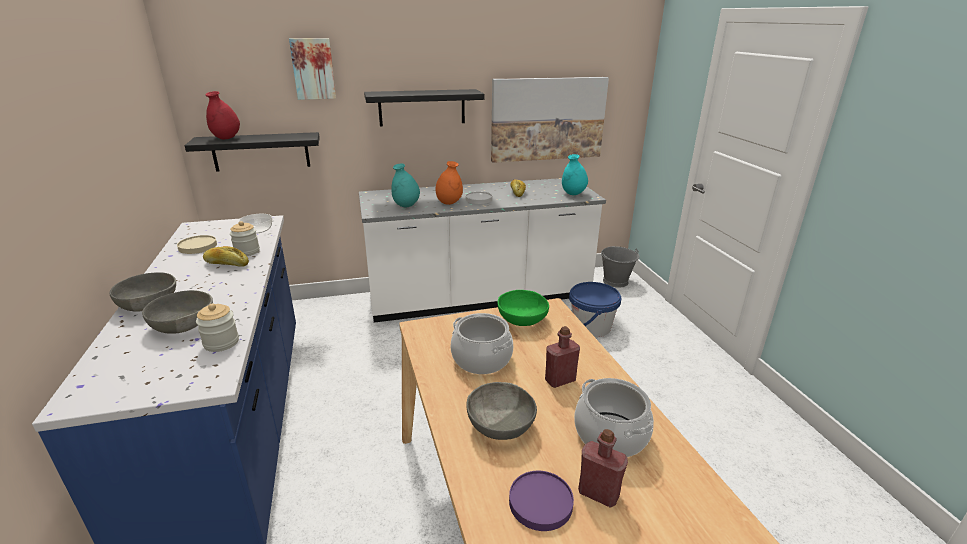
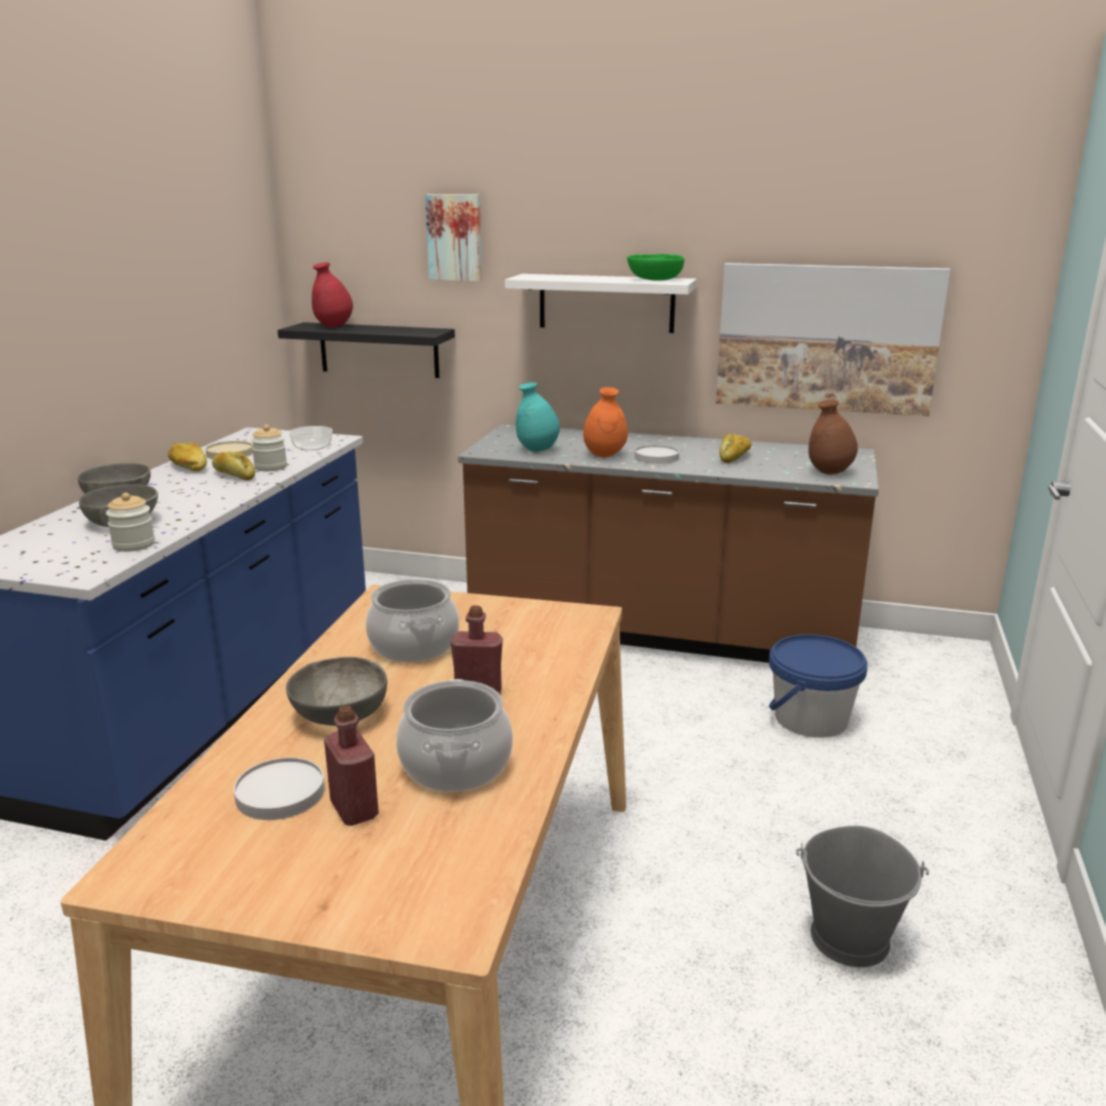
camera: 30 degrees right, 5 degrees down
(177, 265) = (188, 467): none -> bread
(422, 107) = (606, 303): black shelf -> white shelf
(479, 298) = (660, 632): white counter -> brown counter
(521, 320) = (527, 618): green bowl -> green bowl (654, 279)
(541, 503) = (280, 793): purple plate -> white plate
(573, 194) = (829, 472): turquoise vase -> brown vase
(616, 281) = (937, 664): grey bucket -> grey bucket (851, 939)

